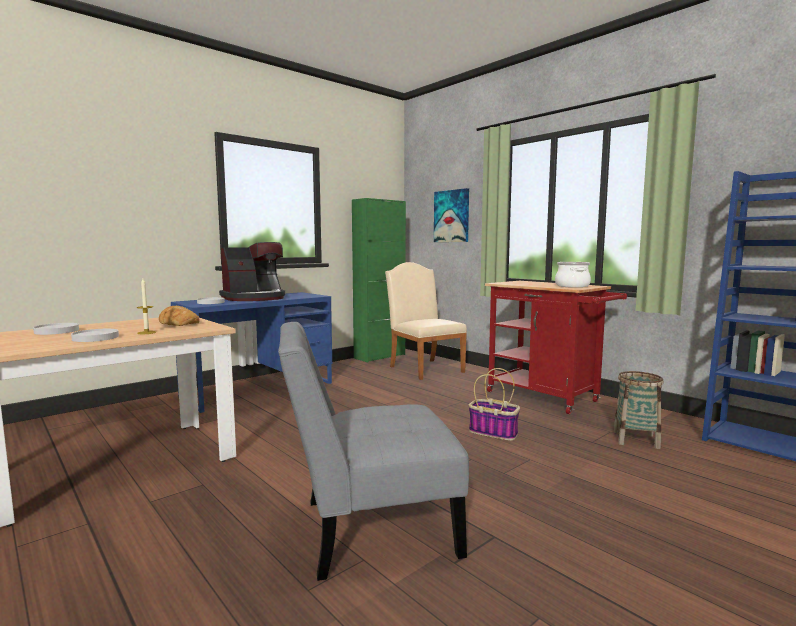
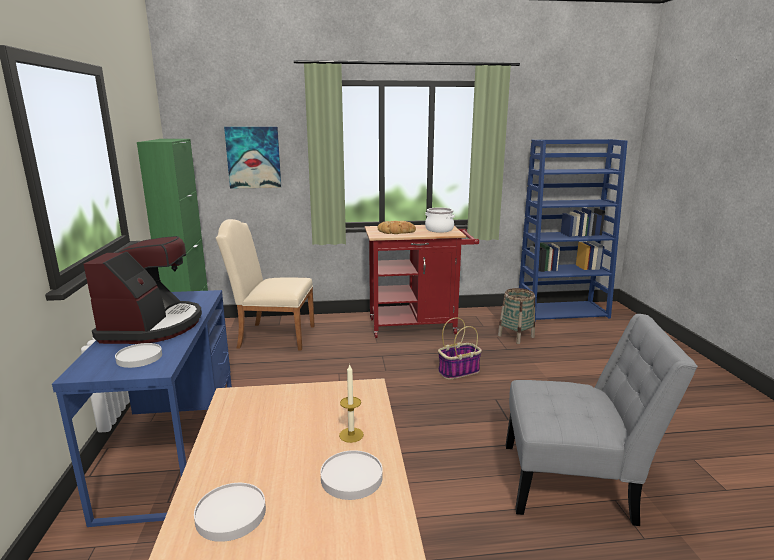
camera: 55 degrees left, 10 degrees up
(179, 322) = (291, 404): bread -> bread (396, 232)
(369, 529) = (575, 483): grey chair -> grey chair turned 105 degrees counterclockwise

